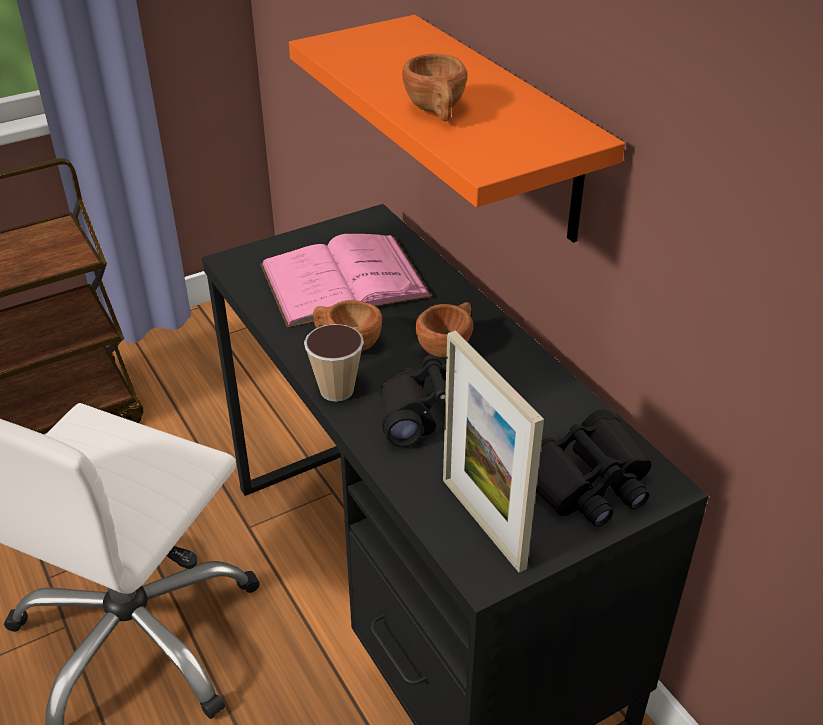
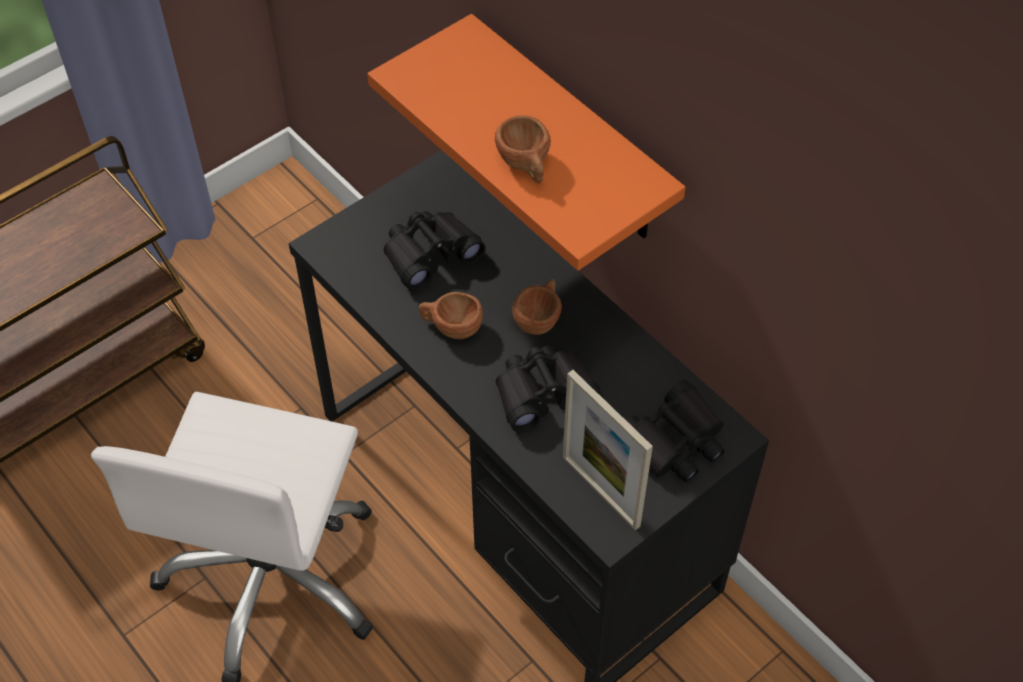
camera: 10 degrees left, 15 degrees up
(336, 390) = (455, 381): cup -> none
(344, 280) = (430, 255): pink book -> black binoculars

